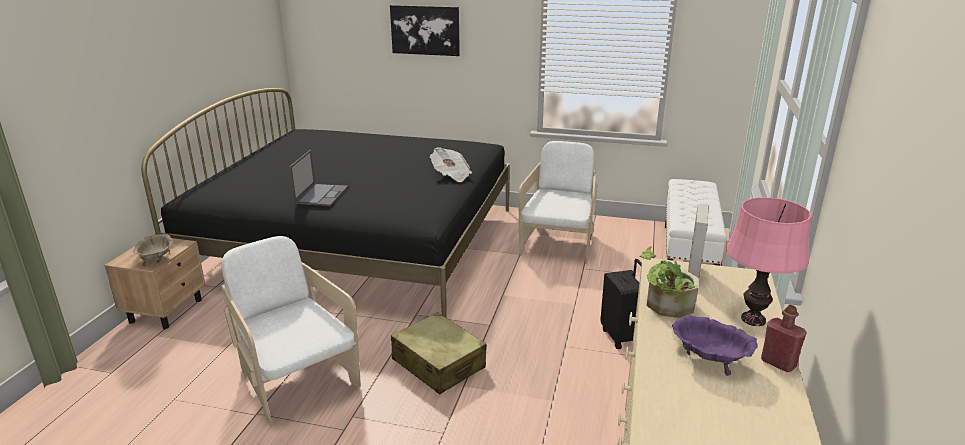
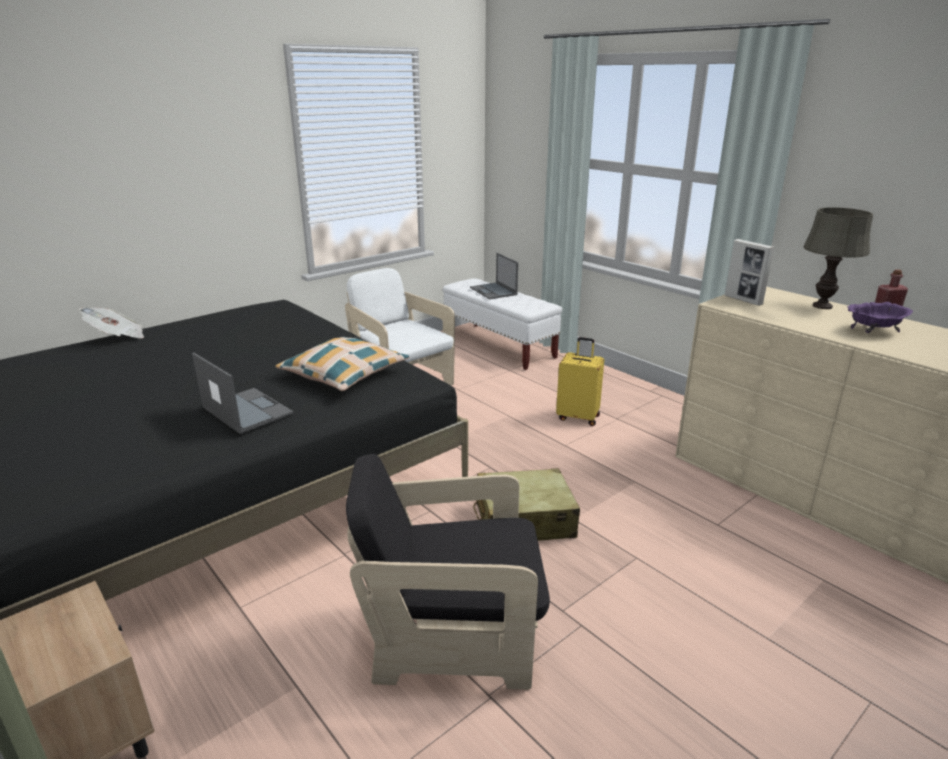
camera: 55 degrees left, 0 degrees up
(156, 259) = (90, 642): beige bowl -> none
(296, 381) = (452, 636): white armchair -> black armchair
(398, 199) = (344, 373): none -> pillow
(425, 30) = (141, 167): picture -> none
(451, 175) = (329, 335): newspaper -> newspaper (117, 336)
(621, 337) = (578, 417): black suitcase -> yellow suitcase
(665, 307) = (789, 320): potted plant -> none
(694, 198) = (493, 291): none -> laptop
(753, 319) = (822, 306): pink table lamp -> grey table lamp

